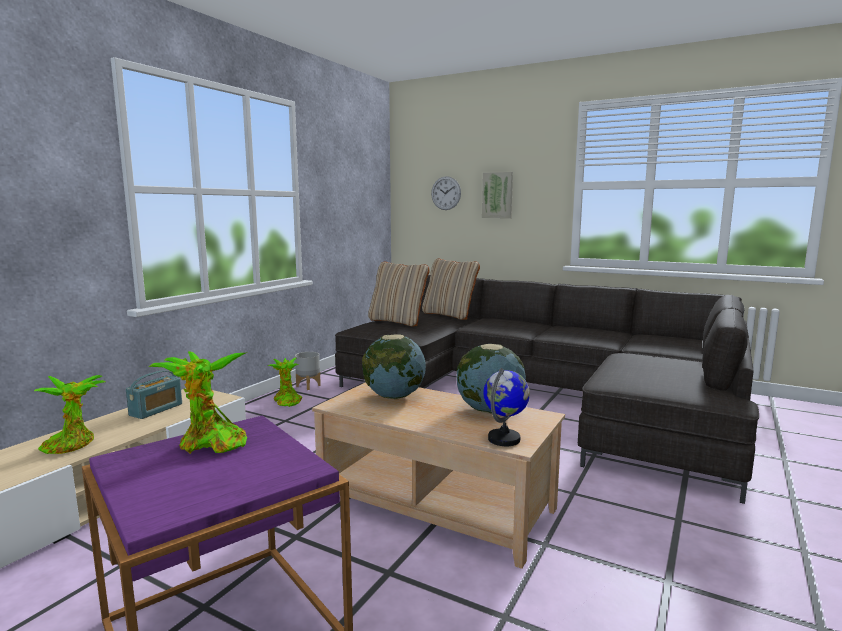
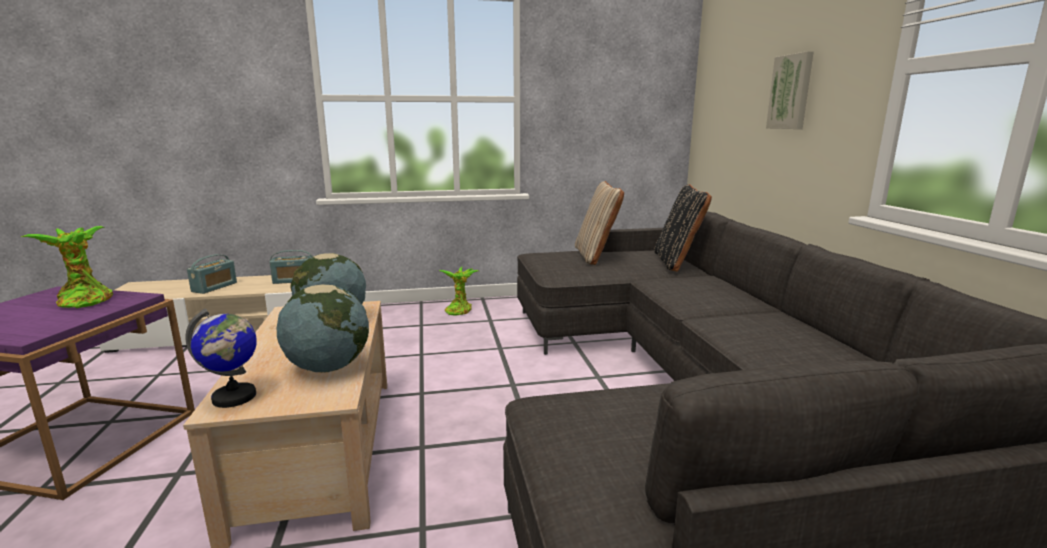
camera: 50 degrees right, 5 degrees up
(72, 445) = (214, 287): potted plant -> radio
(308, 386) = (503, 303): grey planter -> none
(446, 193) = (739, 92): wall clock -> none
(449, 315) = (677, 262): beige pillow -> black pillow

